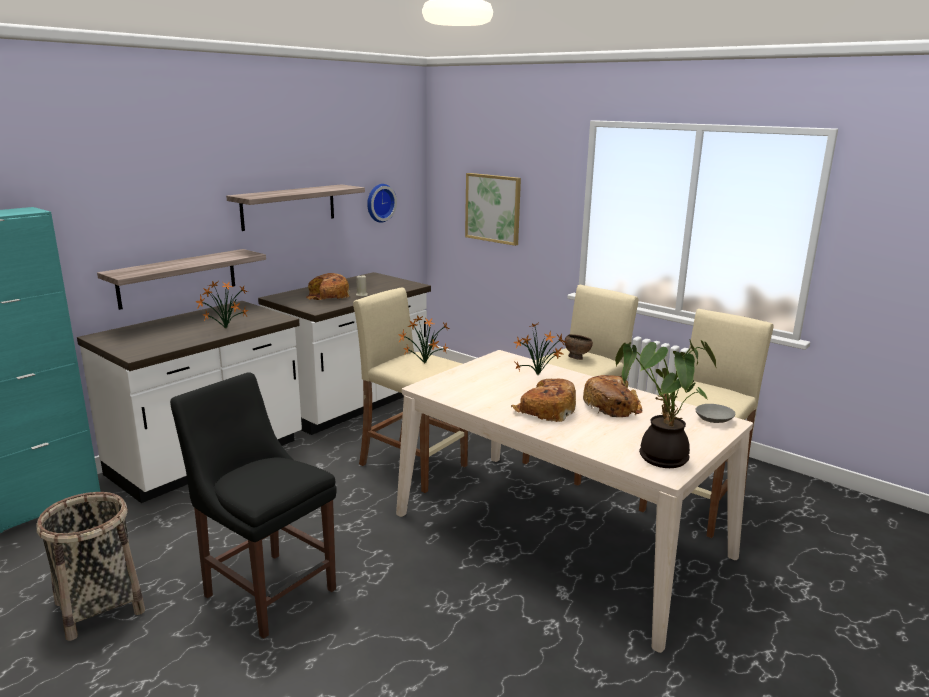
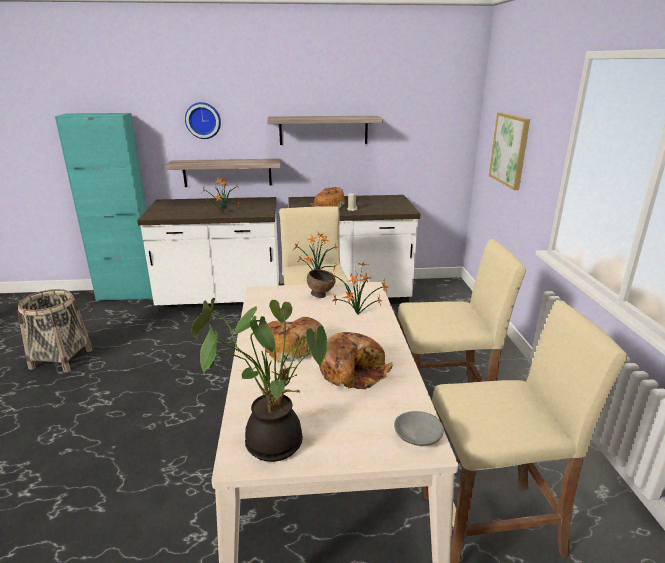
camera: 45 degrees right, 5 degrees up
(266, 589) = (121, 393): black chair -> none
(379, 202) = (418, 135): wall clock -> wall clock (203, 120)
(576, 358) = (444, 314): brown bowl -> brown bowl (320, 295)

